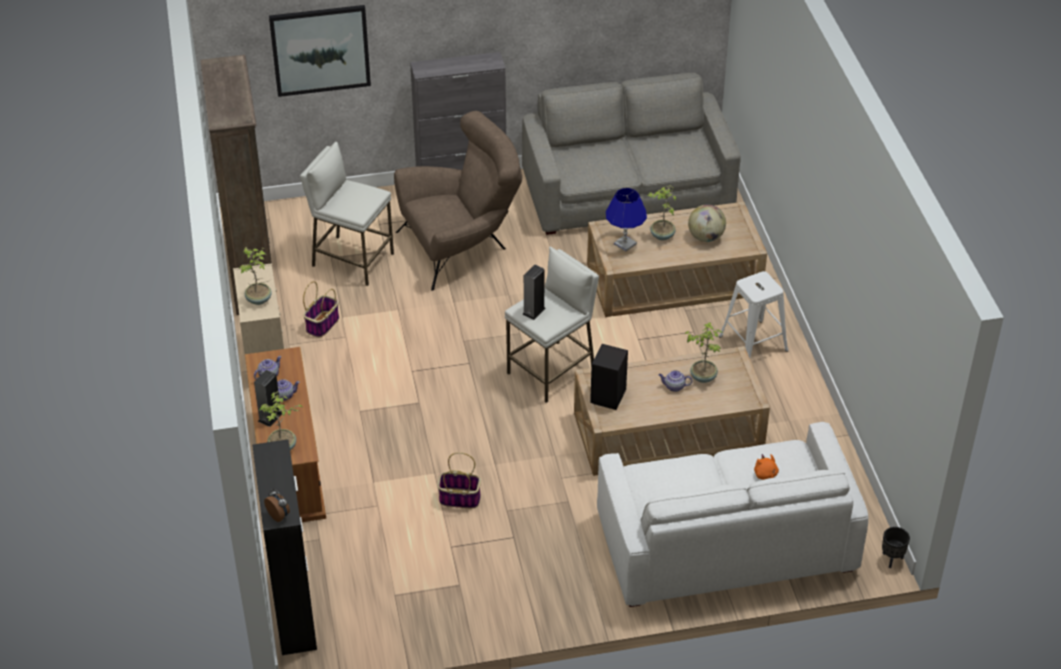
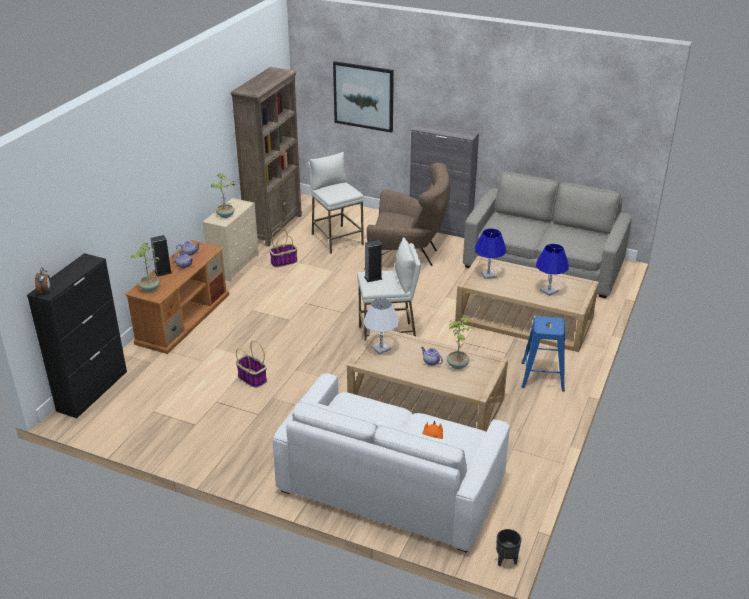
camera: 35 degrees right, 10 degrees down
(608, 395) = (381, 348): black speaker -> white table lamp
(661, 236) = (518, 279): potted plant -> none
(706, 237) = (549, 291): globe -> blue table lamp
(754, 343) = (543, 377): white stool -> blue stool

